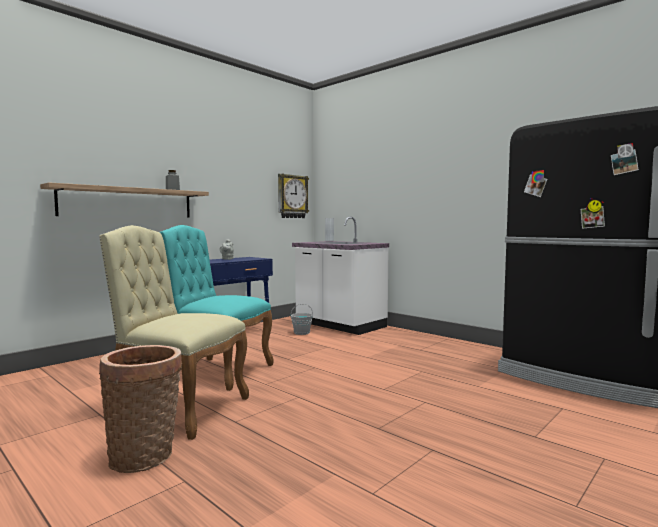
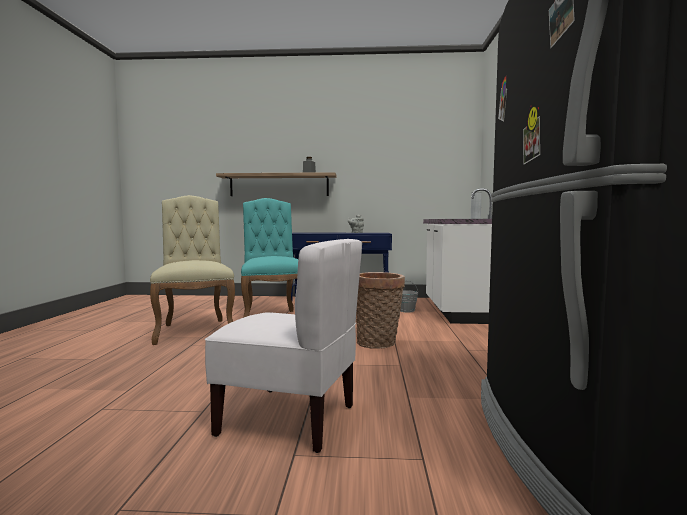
camera: 50 degrees right, 0 degrees up
(145, 455) = (122, 343): basket -> basket (379, 343)
(292, 196) = (447, 172): wall clock -> none
(479, 424) = (289, 419): none -> white chair

